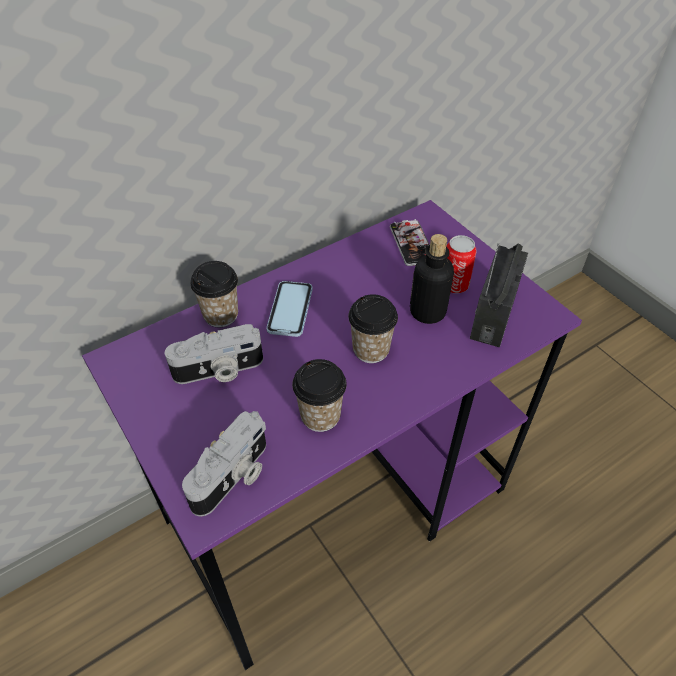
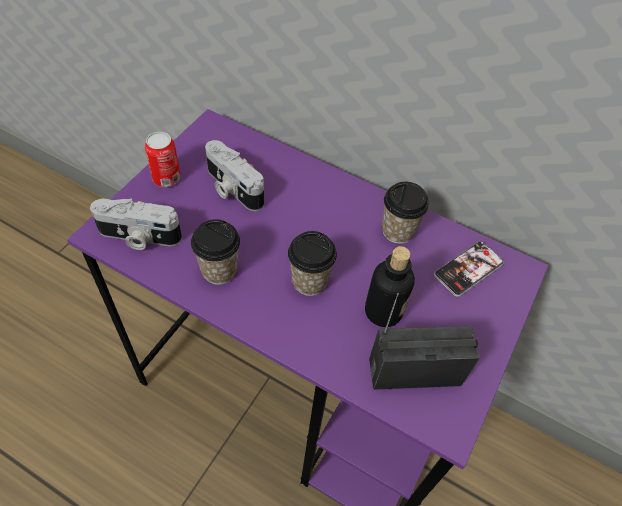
camera: 60 degrees right, 5 degrees up
(221, 315) = (289, 166): cup -> cup (397, 231)
(290, 310) = (321, 207): phone -> none
(454, 285) = (435, 323): can -> can (166, 178)

